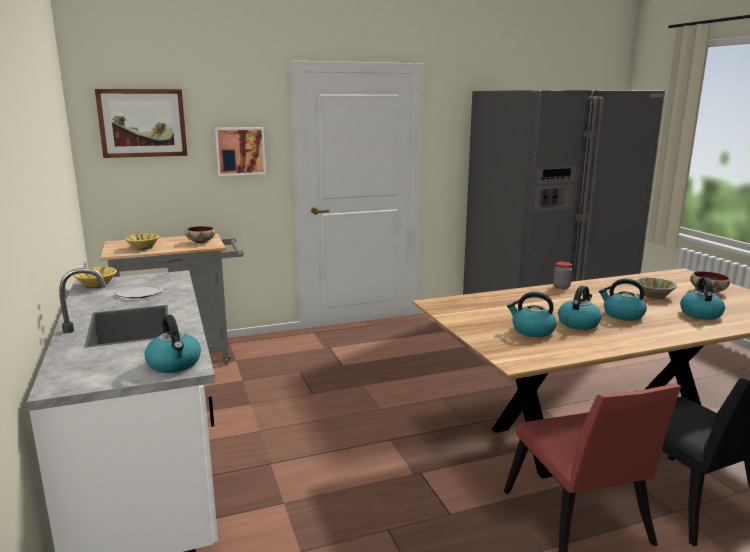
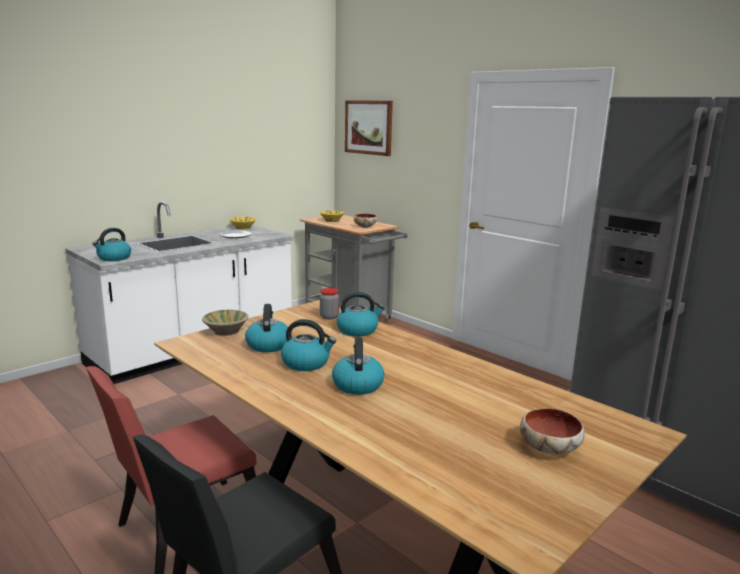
camera: 65 degrees right, 0 degrees up
(240, 151) = (424, 157): picture -> none
(561, 287) = (438, 351): jar -> jar (329, 317)
(653, 295) = (468, 404): beige bowl -> beige bowl (225, 331)
(700, 314) = (412, 435): kettle -> kettle (358, 330)

